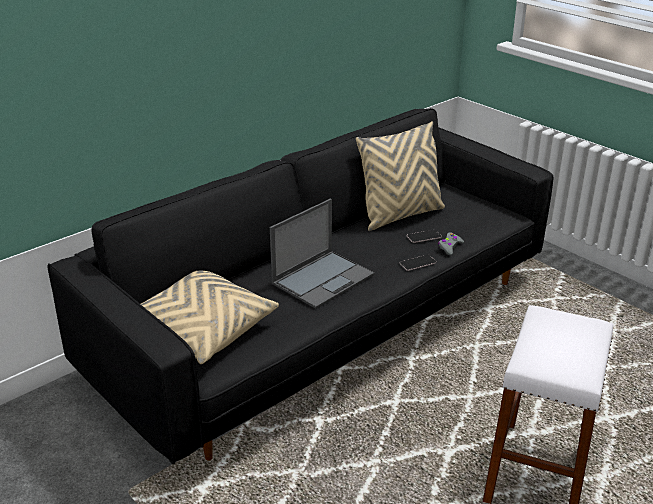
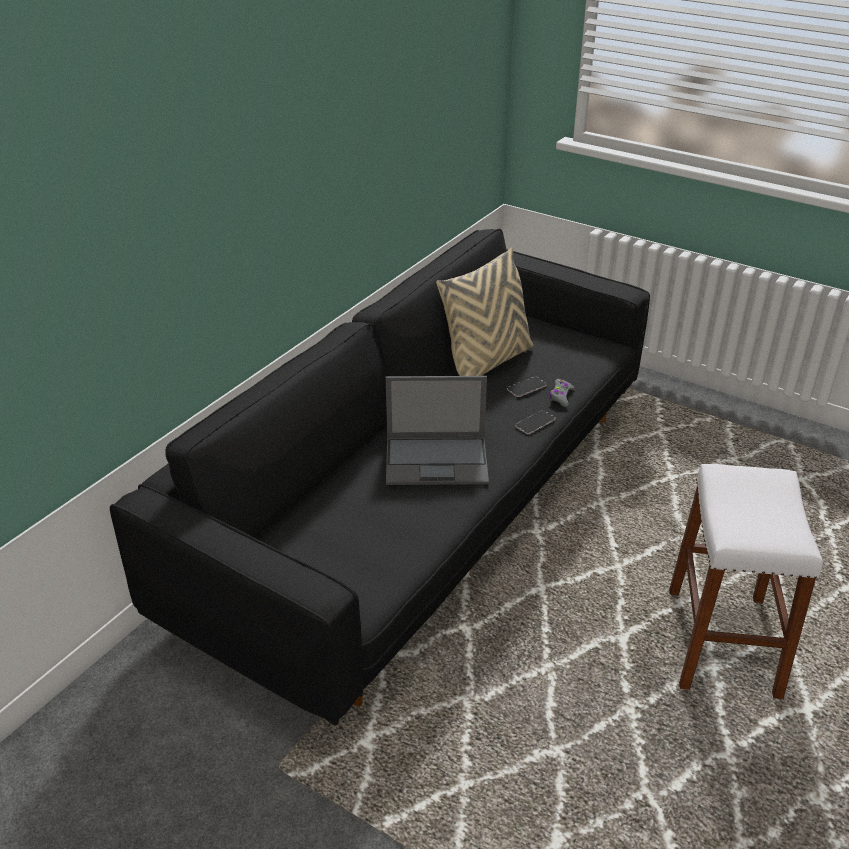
camera: 15 degrees left, 5 degrees up
(201, 330) = (323, 553): beige pillow -> none
(323, 278) = (438, 460): laptop -> laptop turned 60 degrees clockwise

